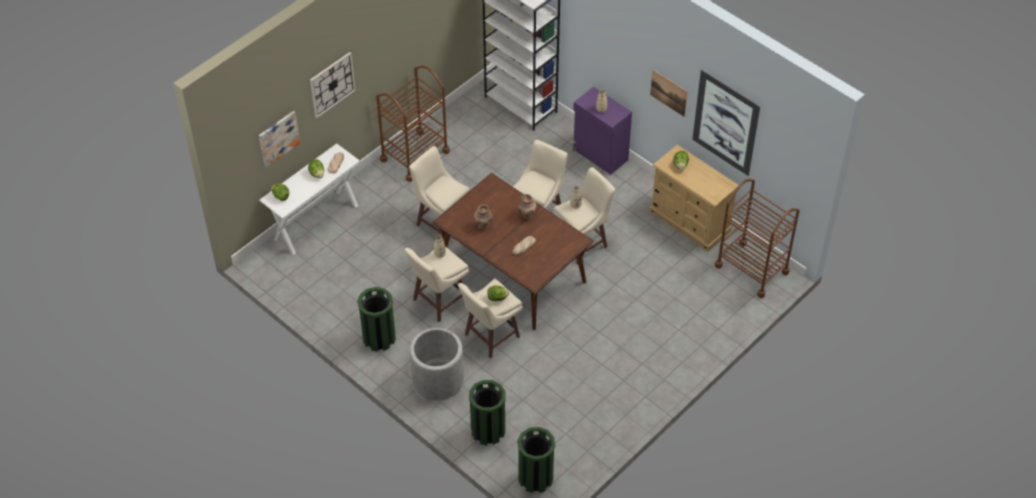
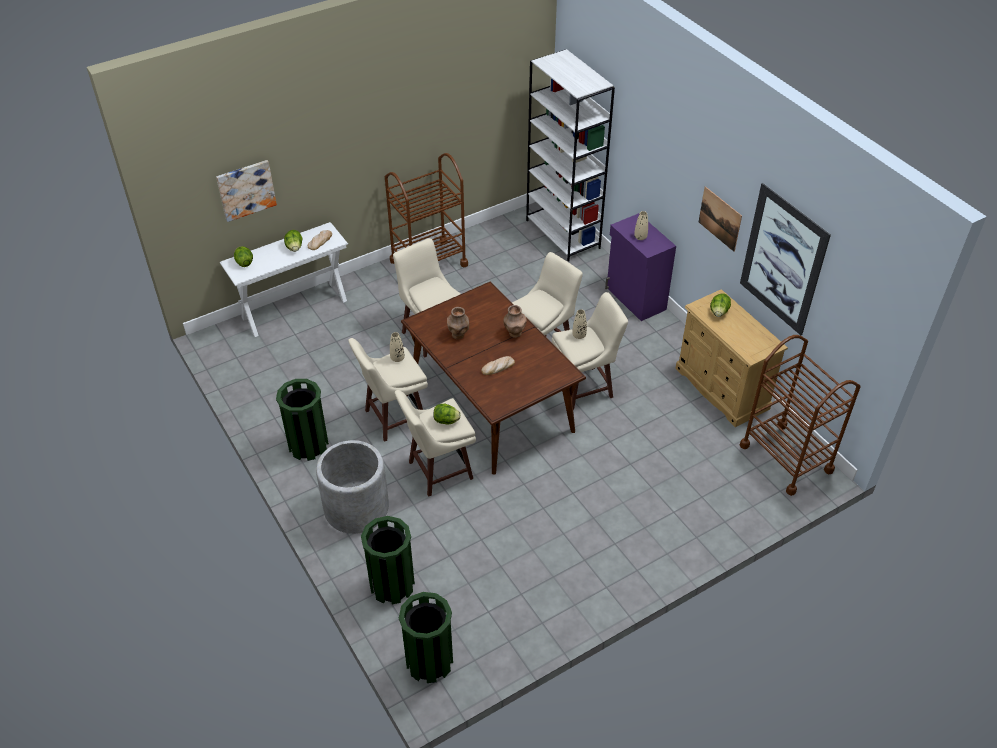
camera: 15 degrees right, 5 degrees down
(332, 84) = (324, 143): wall clock -> none

